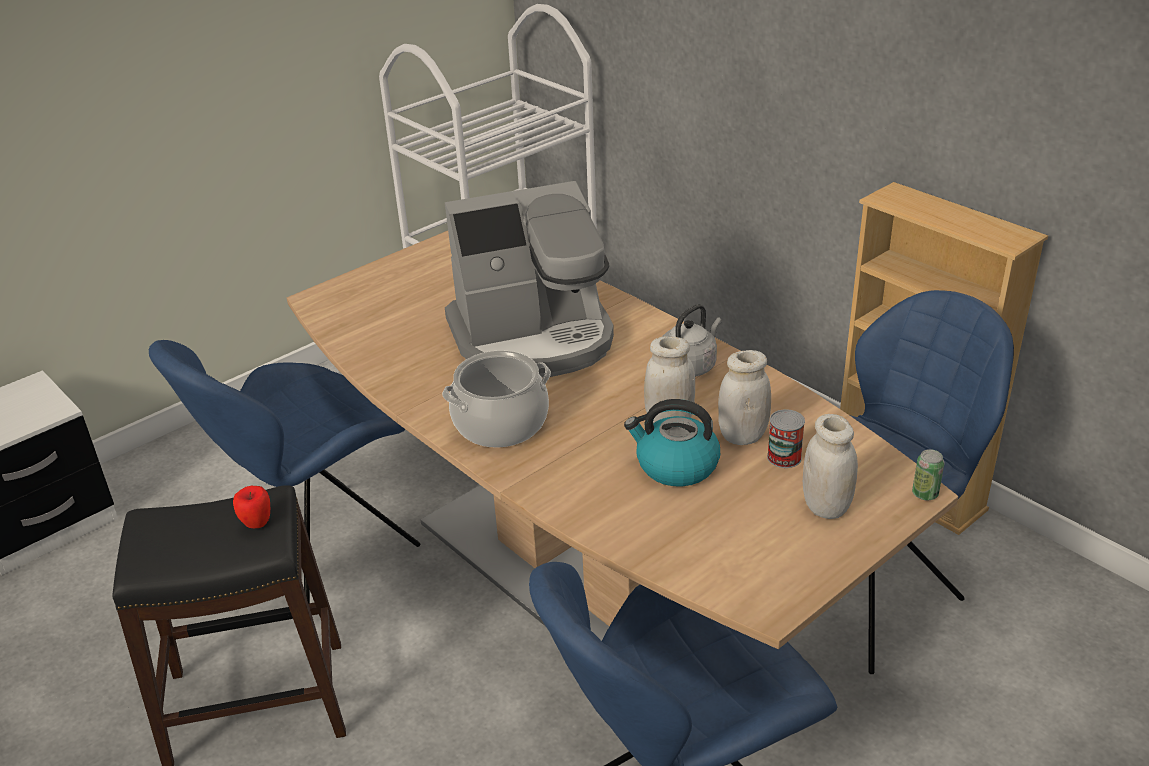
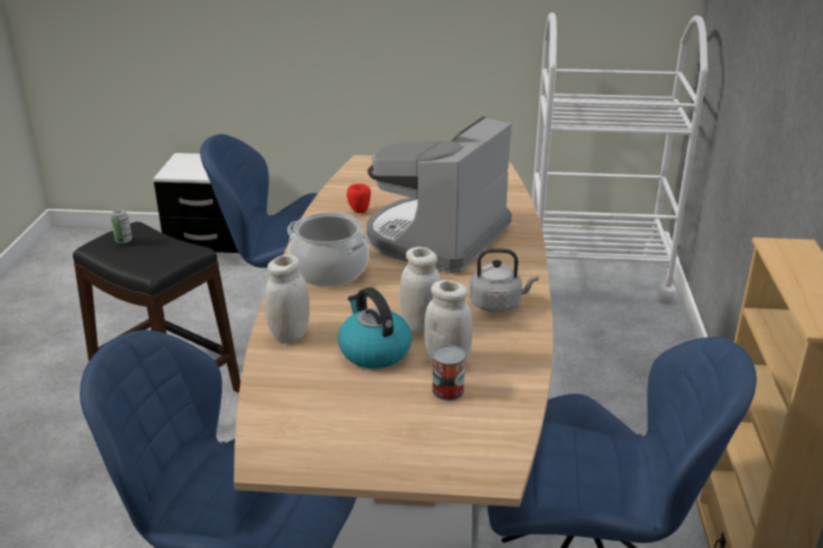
camera: 45 degrees right, 5 degrees down
(257, 524) = (164, 257): apple -> apple (359, 211)
(534, 338) = (436, 238): coffee machine -> coffee machine turned 90 degrees clockwise
(826, 507) = (413, 436): white jar -> white jar (290, 335)
(925, 494) = (496, 478): can -> can (123, 241)

